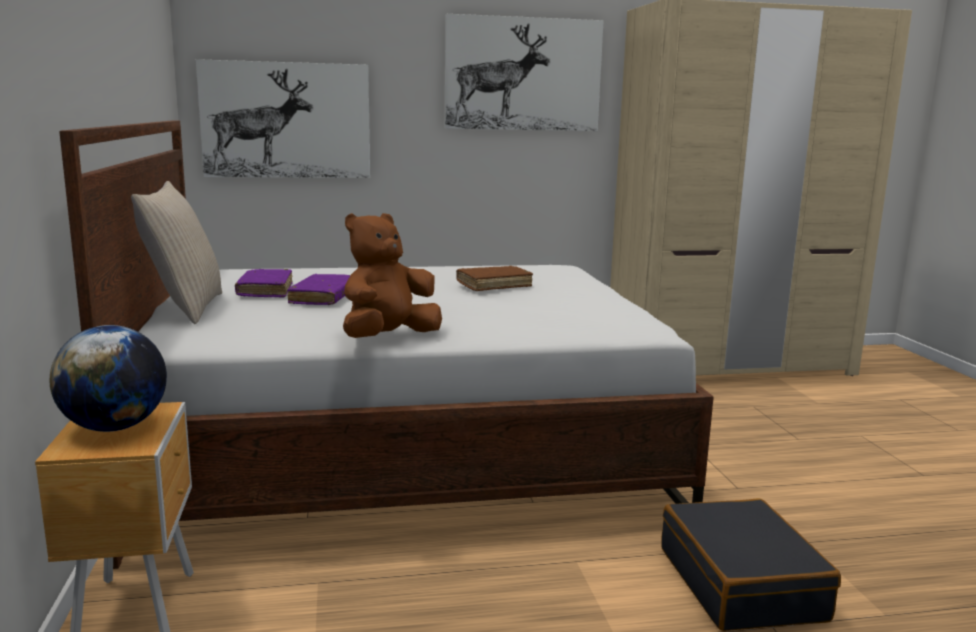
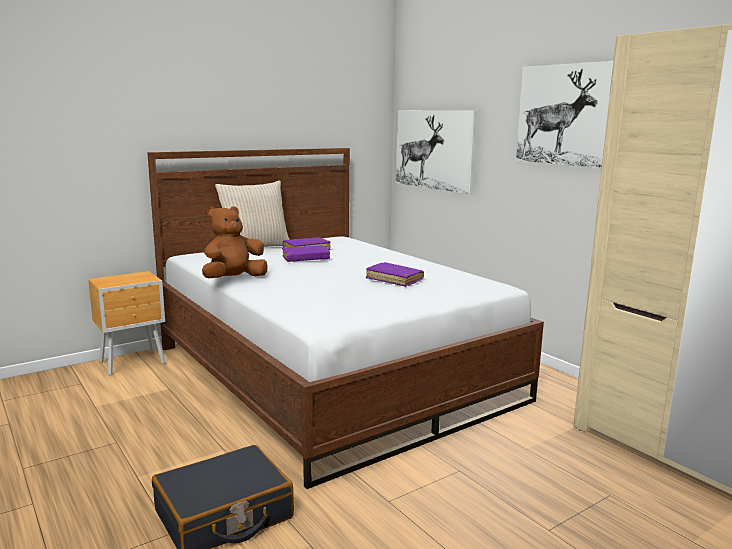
camera: 65 degrees right, 0 degrees up
(115, 427) = (125, 279): globe -> none
(388, 338) = (234, 279): brown plush toy -> brown plush toy turned 60 degrees counterclockwise
(494, 285) = (394, 280): brown book -> purple book

